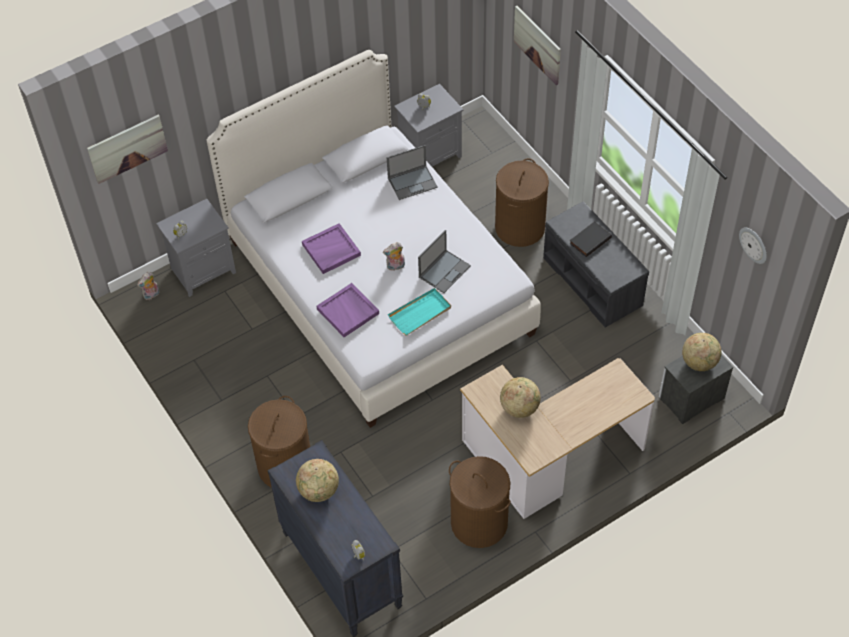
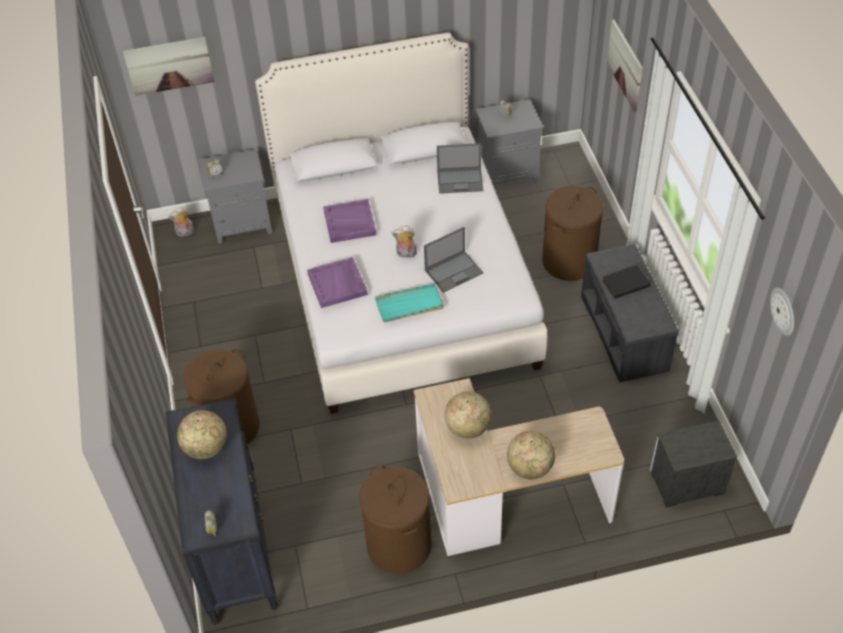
camera: 20 degrees right, 5 degrees down
(699, 362) = (699, 441): globe -> globe (530, 468)

